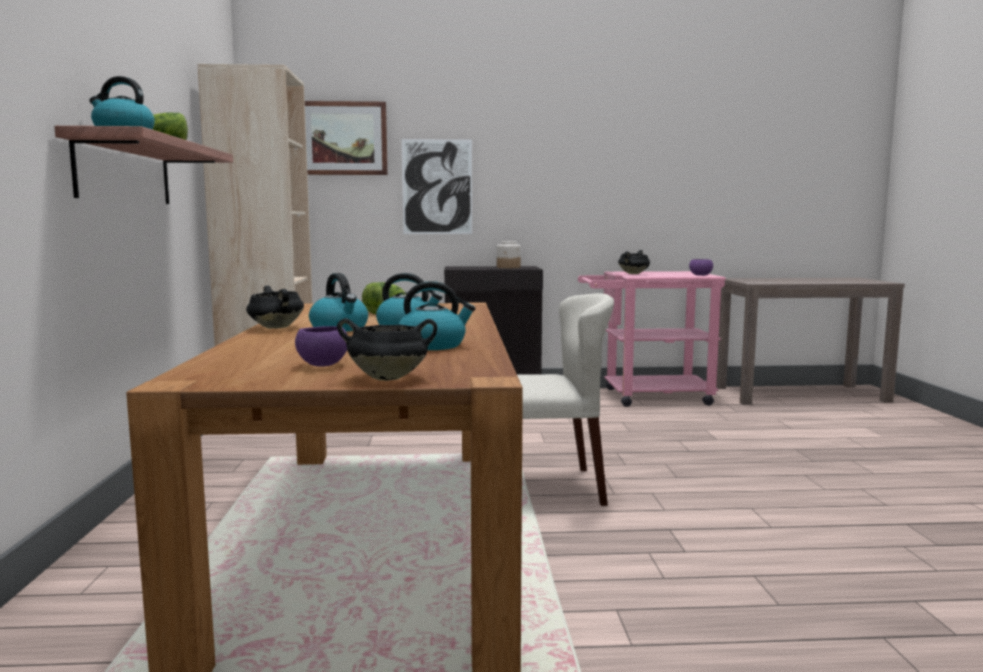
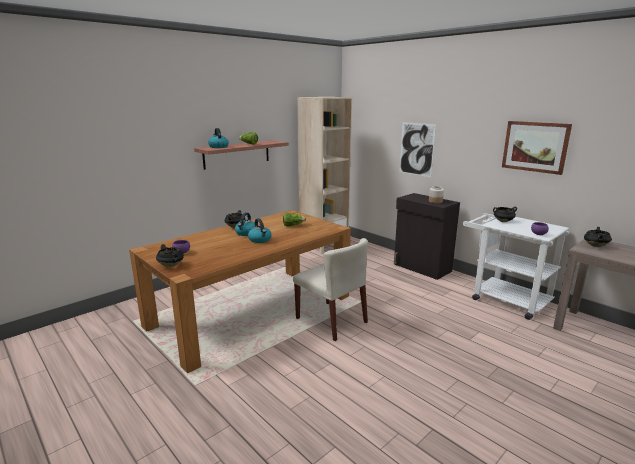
camera: 50 degrees right, 10 degrees up
(343, 138) = (378, 120): picture -> picture (535, 146)
(433, 345) = (231, 253): kettle -> none
(647, 397) = (503, 298): pink cart -> white cart
(751, 280) = (595, 245): none -> black cooking pot

